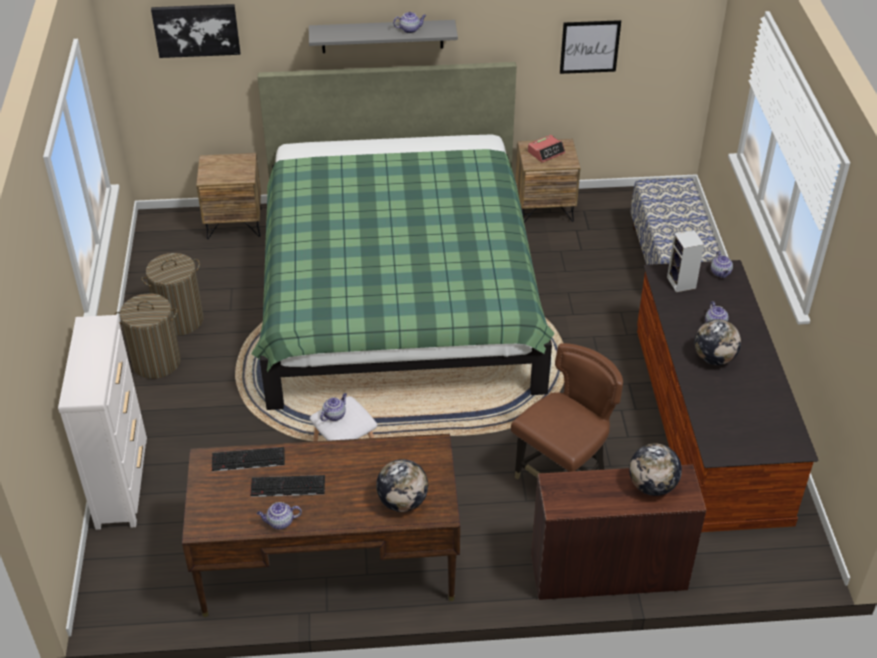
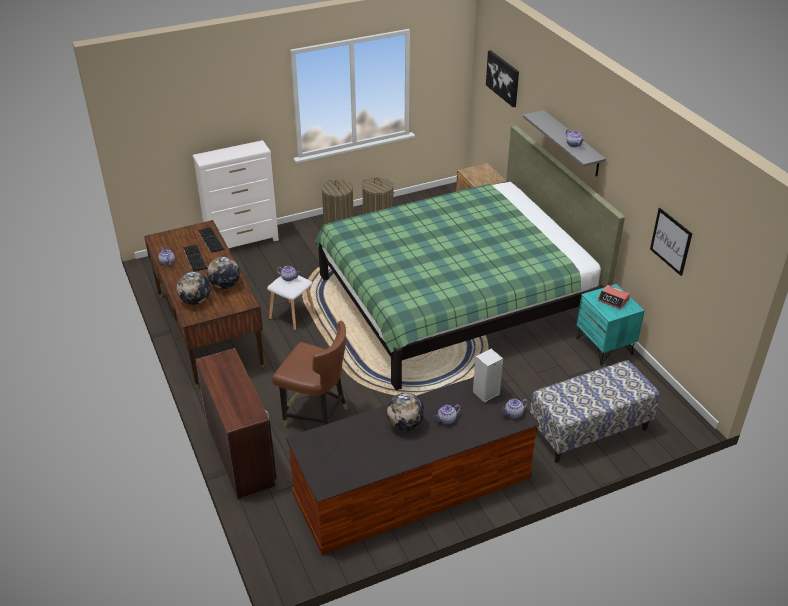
camera: 70 degrees right, 5 degrees down
(544, 208) = (604, 346): brown nightstand -> turquoise nightstand
(652, 486) = (240, 402): globe -> globe (225, 285)

